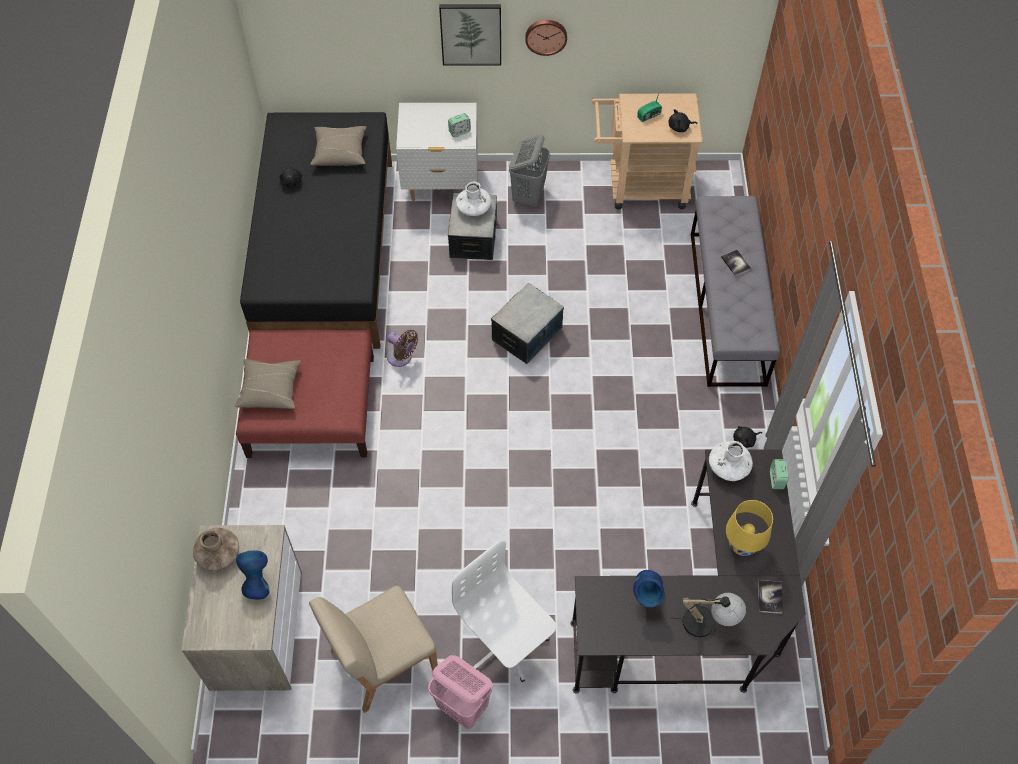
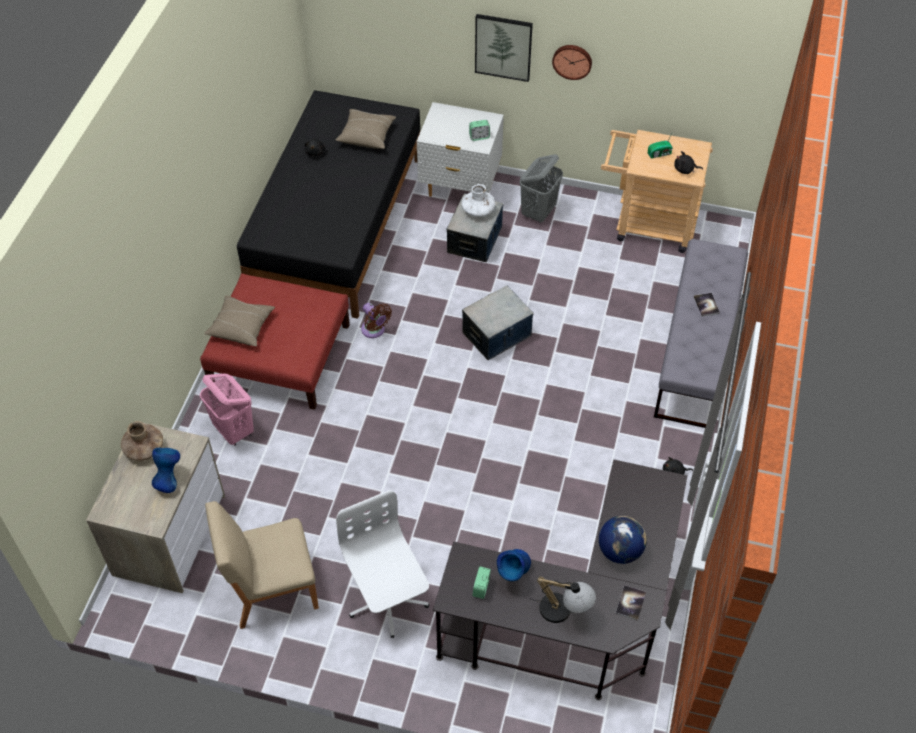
camera: 15 degrees right, 5 degrees down
(463, 707) = (330, 646): pink laundry basket -> pink laundry basket (234, 431)
(728, 466) = (630, 479): white vase -> none
(742, 545) = (620, 551): yellow table lamp -> globe
(776, 479) = (673, 501): alarm clock -> alarm clock (481, 588)

